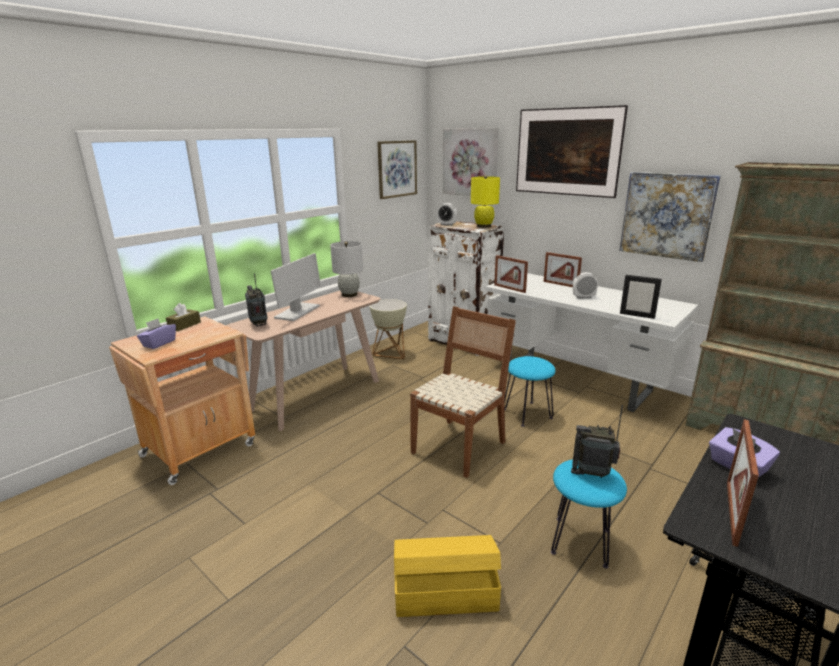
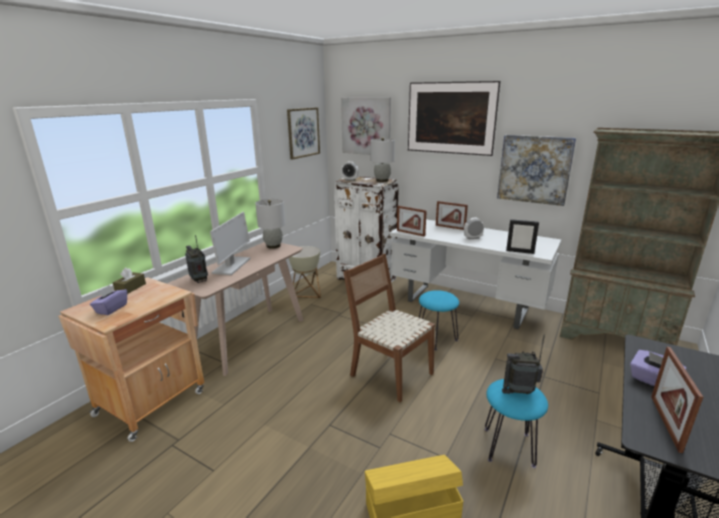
camera: 10 degrees left, 0 degrees up
(460, 445) = (389, 372): chair -> chair turned 75 degrees counterclockwise
(483, 226) = (382, 180): yellow table lamp -> white table lamp

